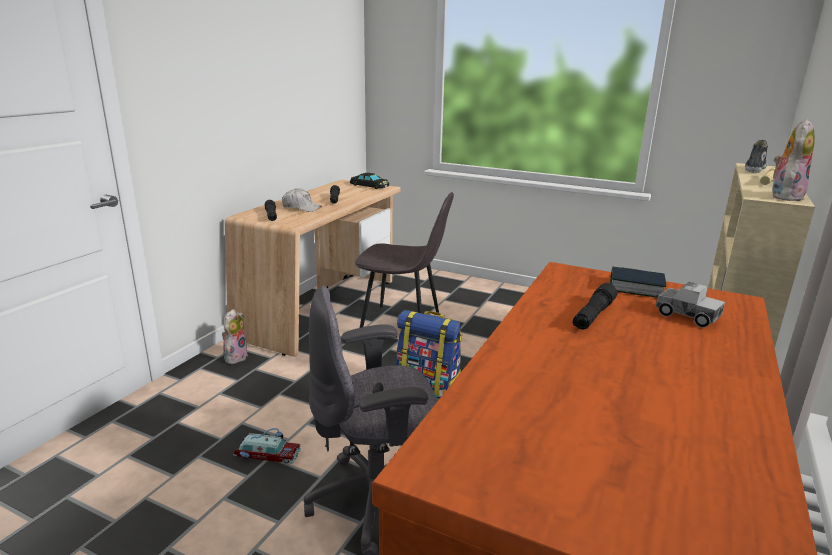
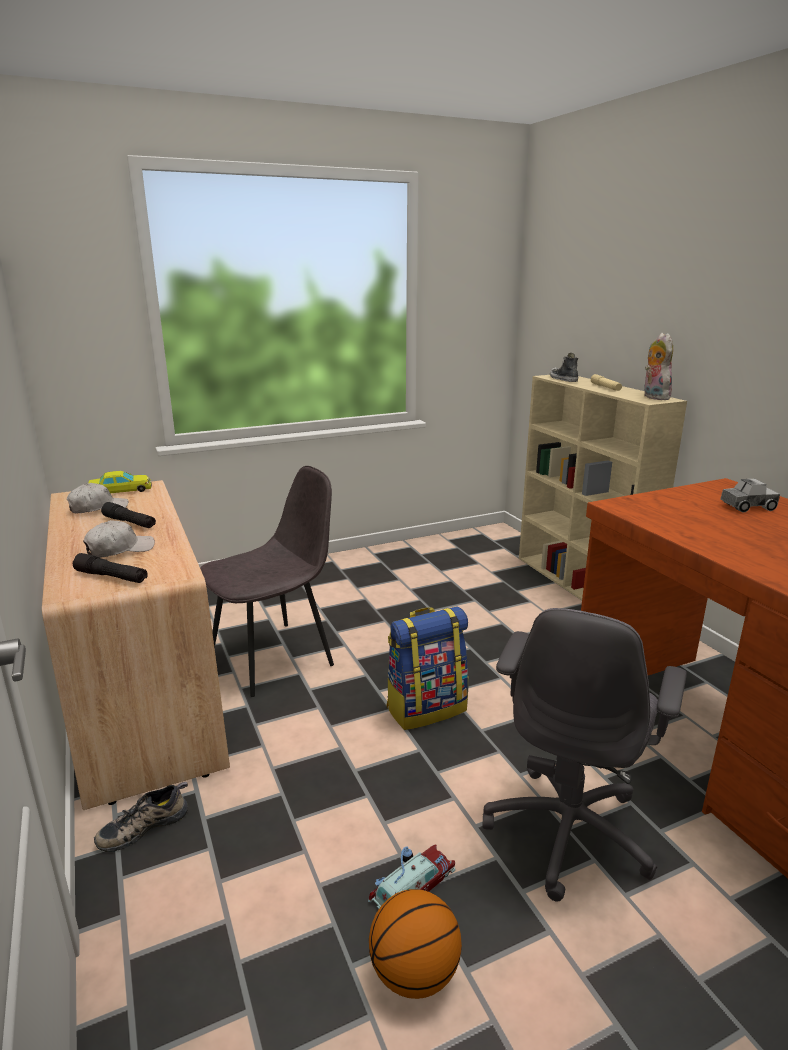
camera: 50 degrees left, 0 degrees up
(208, 480) = (415, 973): none -> basketball
(235, 357) = (144, 825): plush toy -> shoe
(340, 190) = (98, 508): none -> white cap
(369, 185) = (120, 490): black toy car -> yellow toy car
(593, 315) = (728, 530): black flashlight -> none
(636, 288) = (679, 499): book -> none

